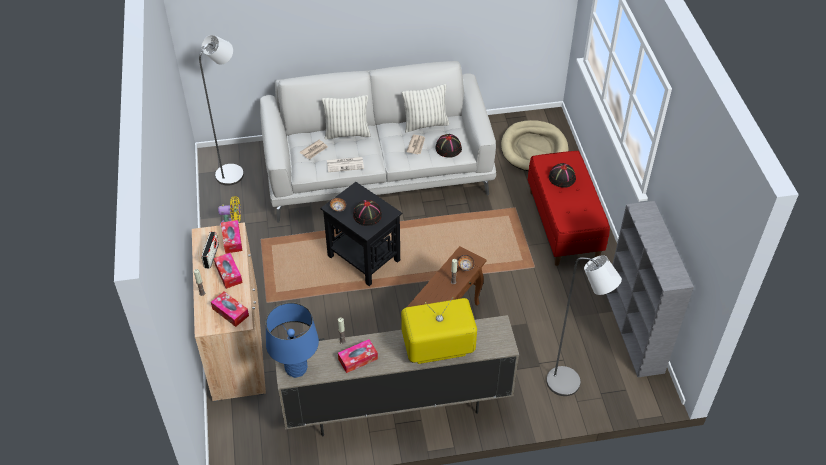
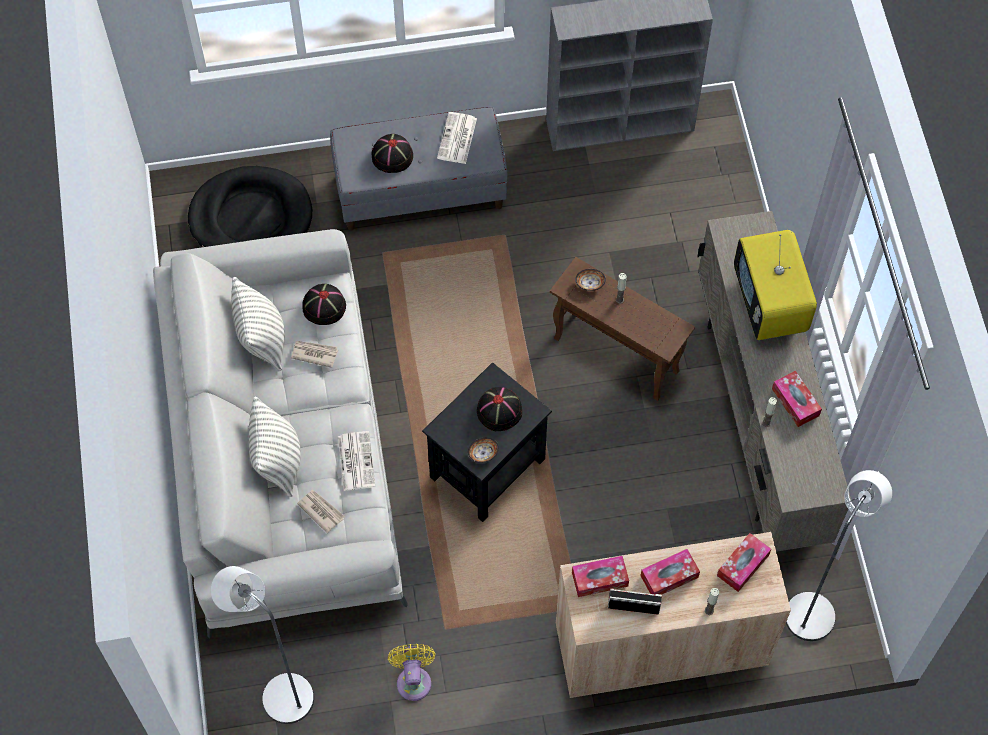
camera: 90 degrees left, 15 degrees up
(296, 369) = (818, 479): blue table lamp -> none
(534, 149) = (251, 218): beige dog bed -> black dog bed
(564, 225) = (420, 190): red bench -> grey bench
(569, 385) = (710, 209): grey floor lamp -> grey floor lamp (814, 608)
(579, 208) = (457, 139): none -> newspaper

